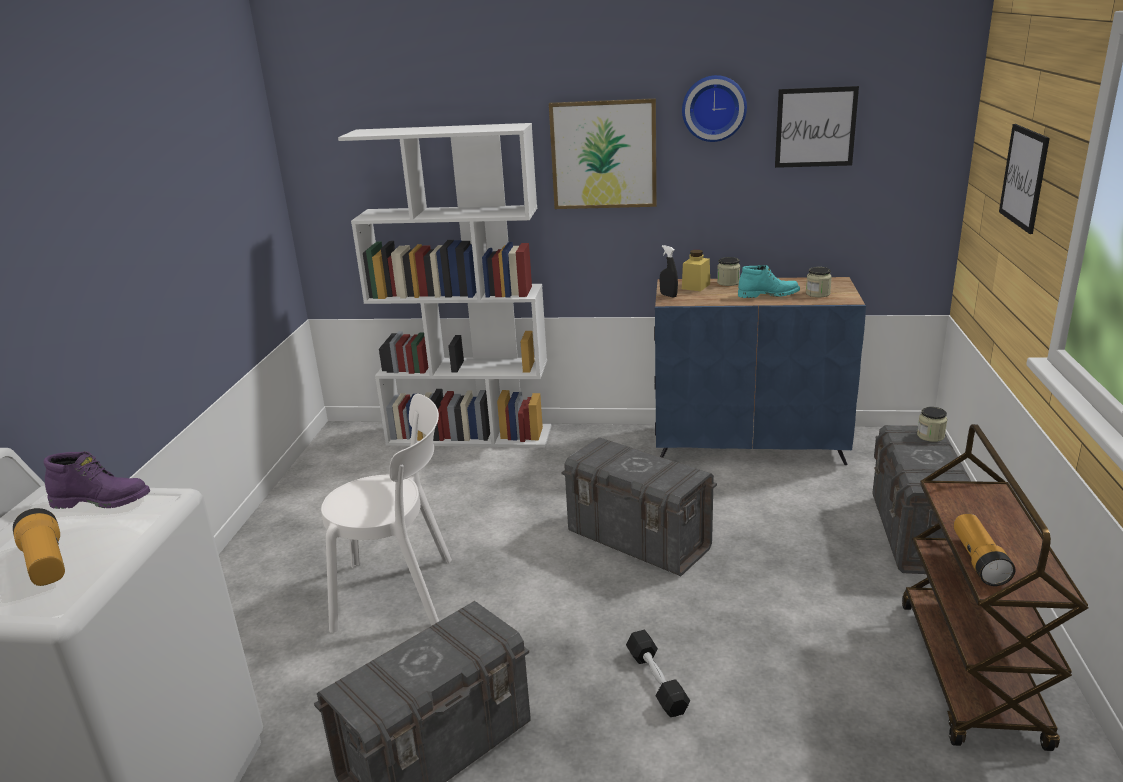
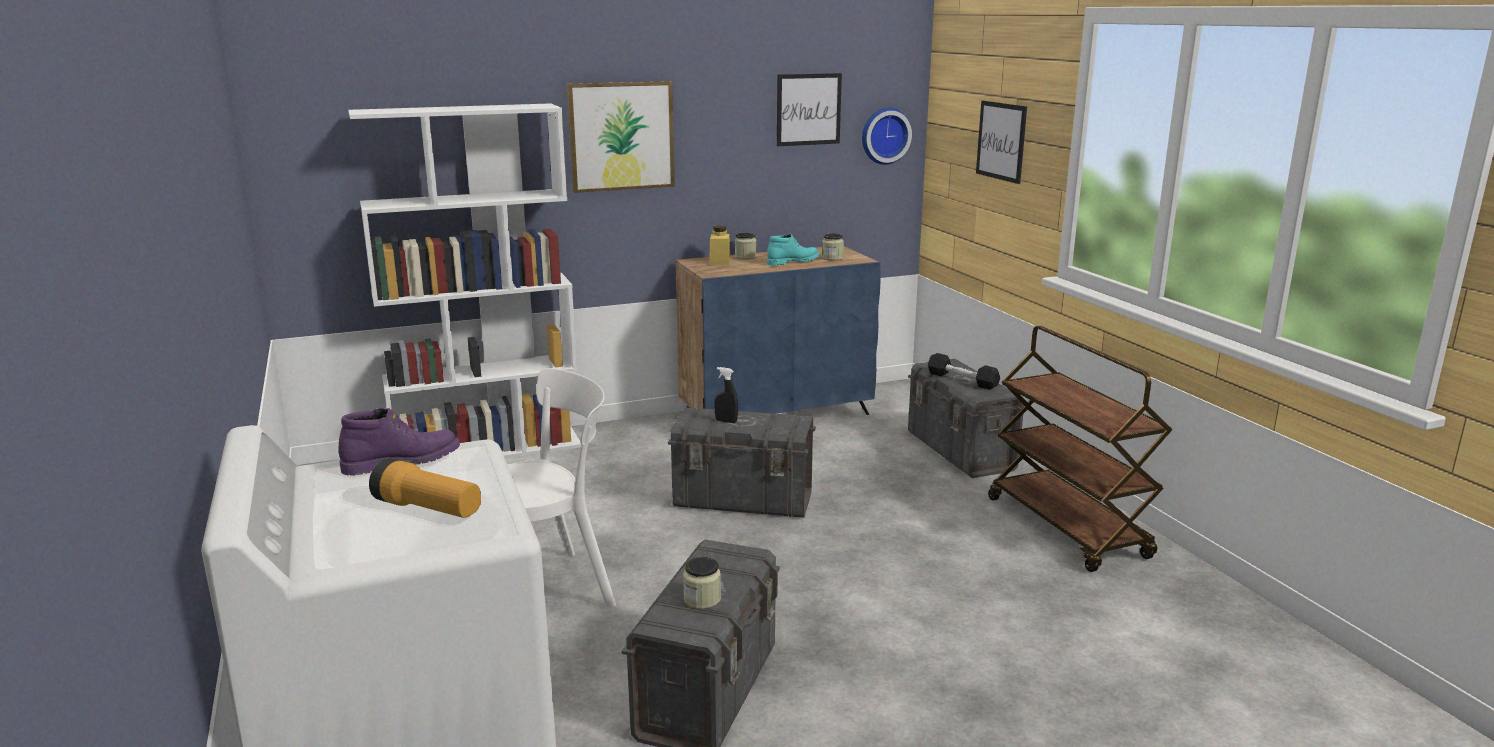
camera: 30 degrees left, 5 degrees down
(656, 682) = (851, 592): black dumbbell -> black dumbbell (962, 380)
(668, 295) = (704, 270): black spray bottle -> black spray bottle (726, 421)
(714, 108) = (722, 91): wall clock -> wall clock (884, 135)
(930, 436) = (955, 365): jar -> jar (702, 599)
(978, 560) = (1087, 417): flashlight -> none

